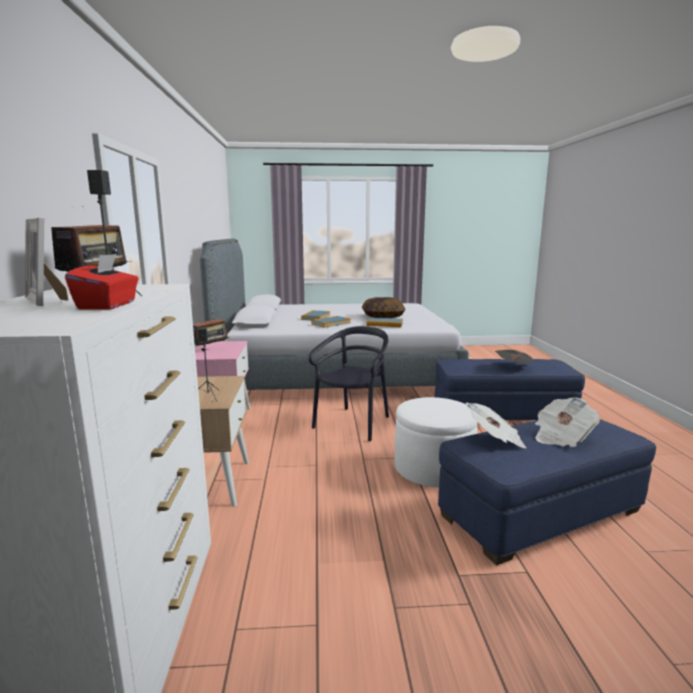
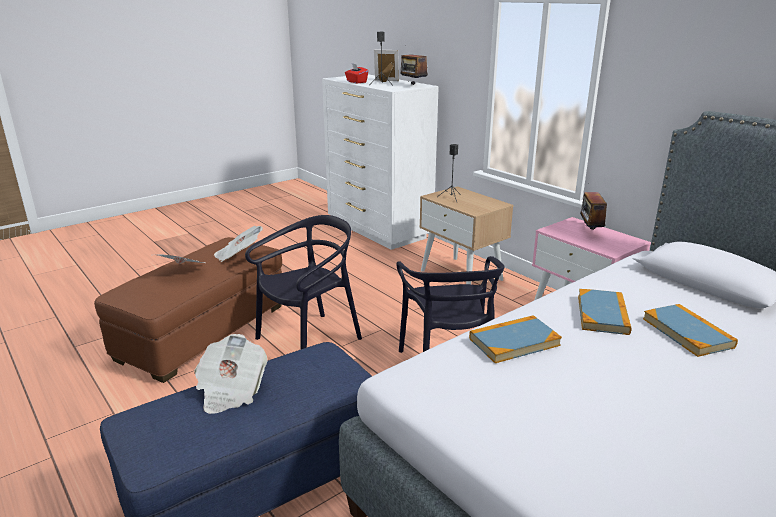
camera: 145 degrees right, 10 degrees up
(382, 316) = (590, 389): pillow -> none
(433, 469) = (309, 341): white ottoman -> black chair
(540, 513) = (203, 332): blue ottoman -> brown ottoman

